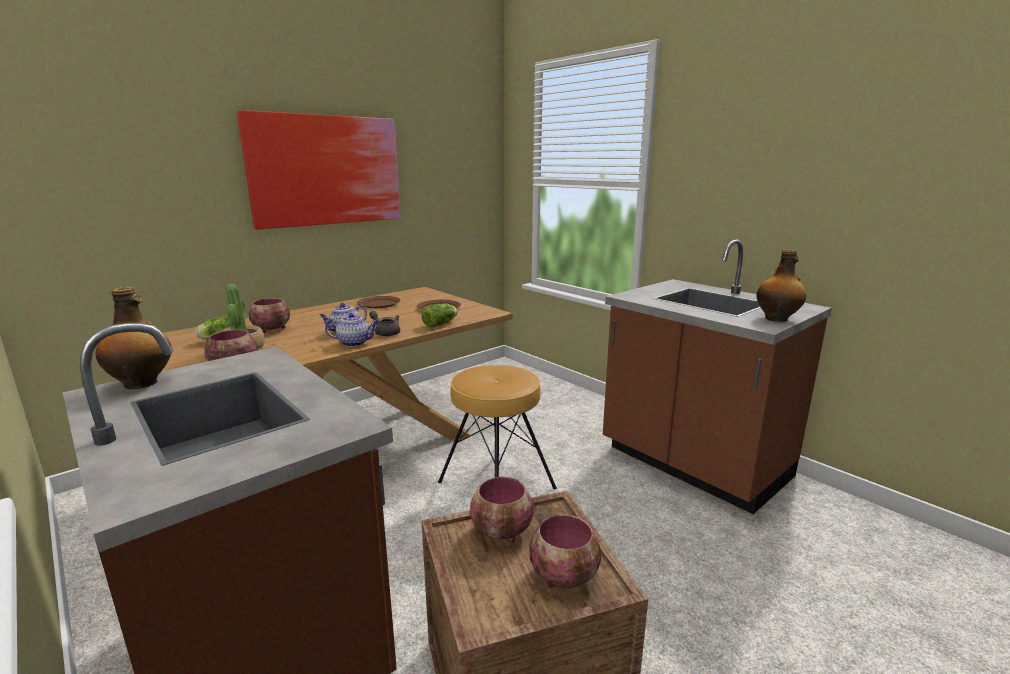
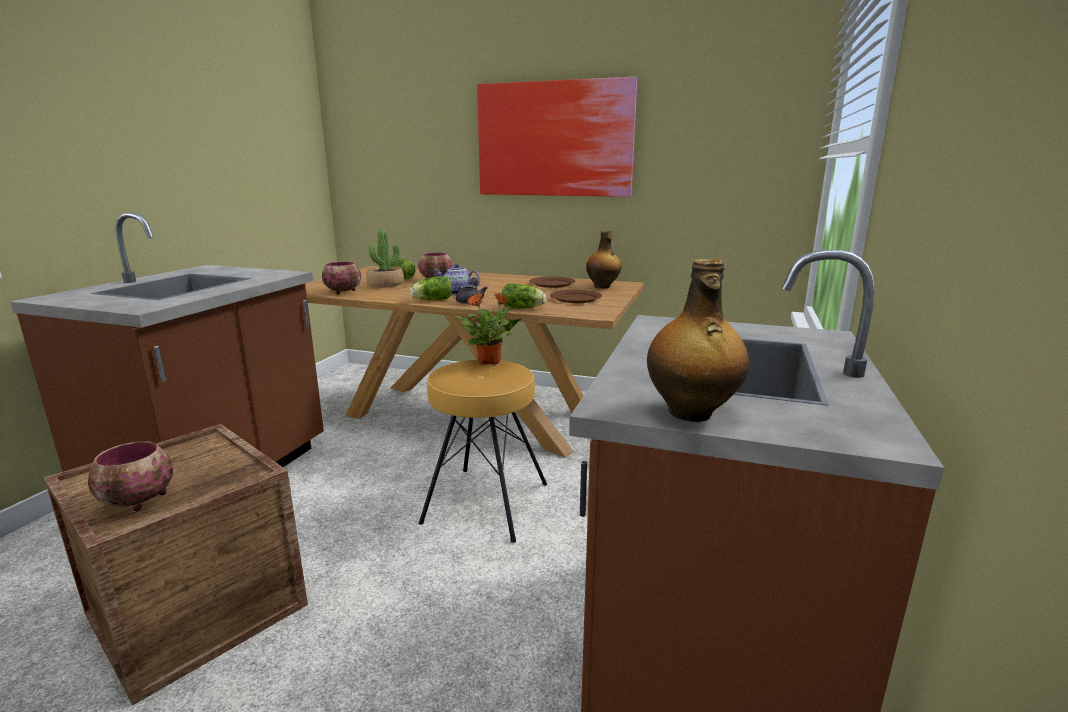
camera: 60 degrees right, 0 degrees up
(142, 383) = (222, 269): bottle -> bottle (602, 286)
(354, 343) = (431, 300): teapot -> lettuce
(476, 370) = (490, 361): none -> potted plant
(503, 532) = (210, 460): bowl -> none

